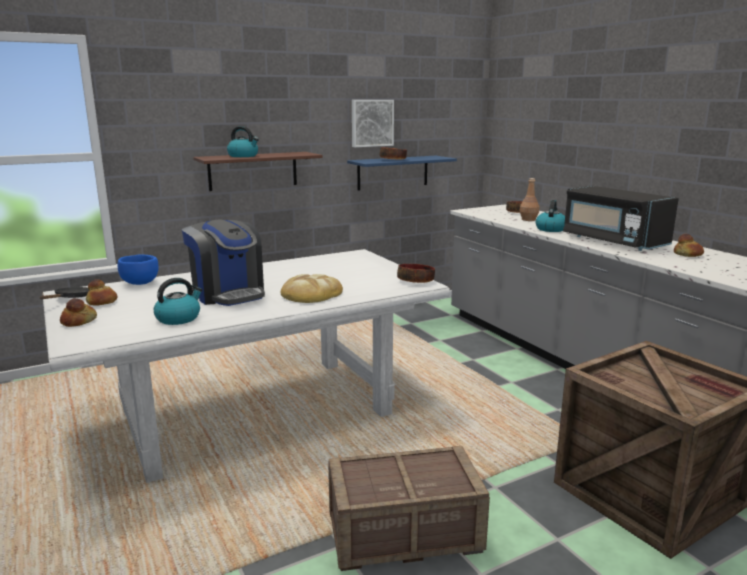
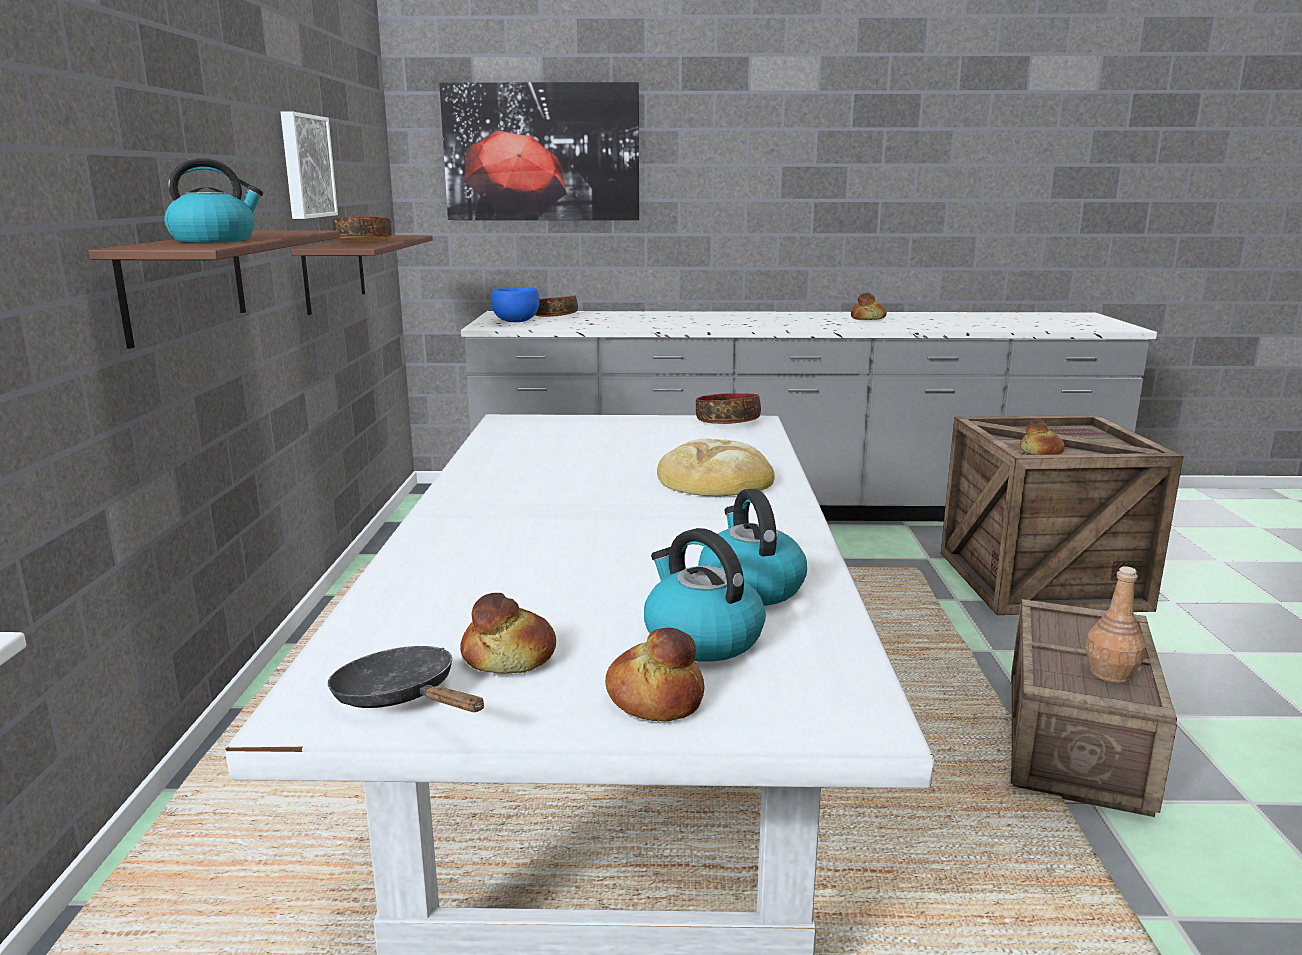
camera: 60 degrees left, 0 degrees up
(140, 283) = (398, 599): blue bowl -> blue bowl (516, 322)
(228, 293) = (627, 530): coffee machine -> none
(393, 172) = (334, 272): blue shelf -> brown shelf
(528, 219) = (604, 320): brown bottle -> brown bottle (1111, 674)
(546, 113) = (542, 152): none -> picture
(550, 229) = (675, 324): kettle -> kettle (701, 638)
(612, 241) = (775, 322): black microwave -> none
(620, 379) = (1040, 453): none -> bread

